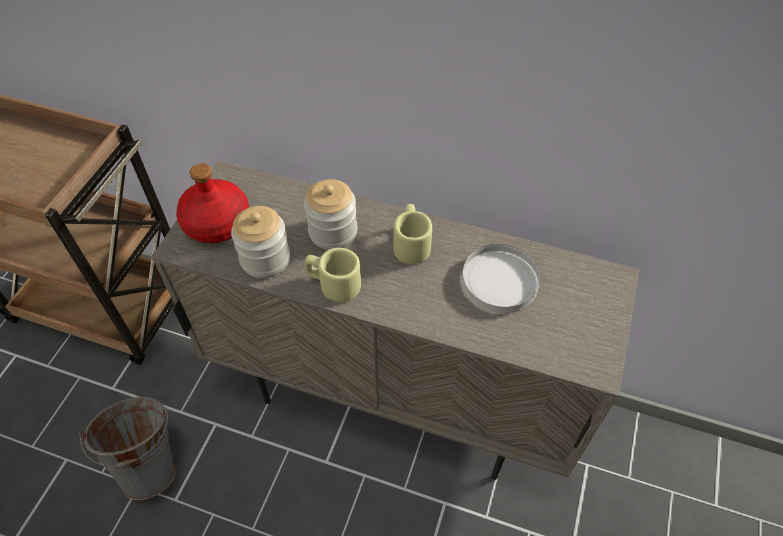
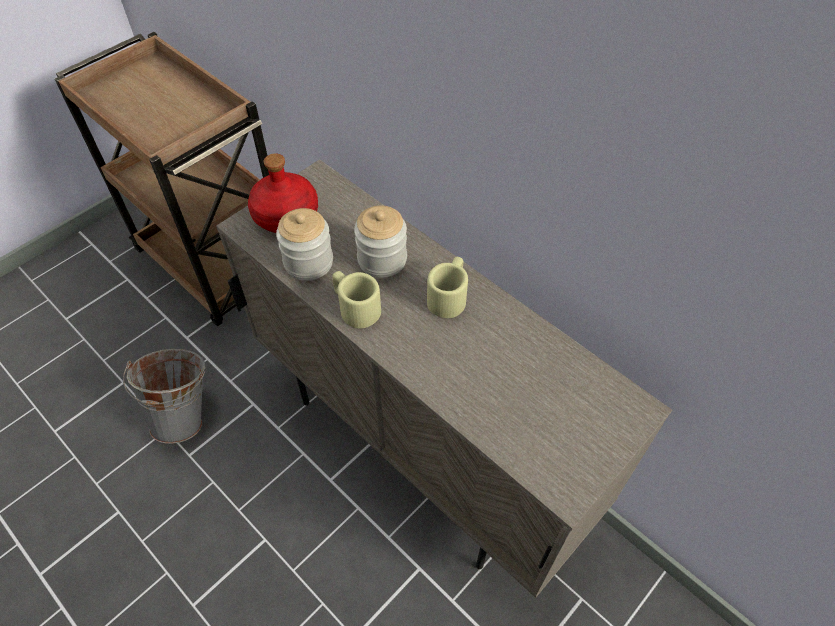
camera: 25 degrees right, 0 degrees up
(499, 280) = (515, 365): white plate -> none

